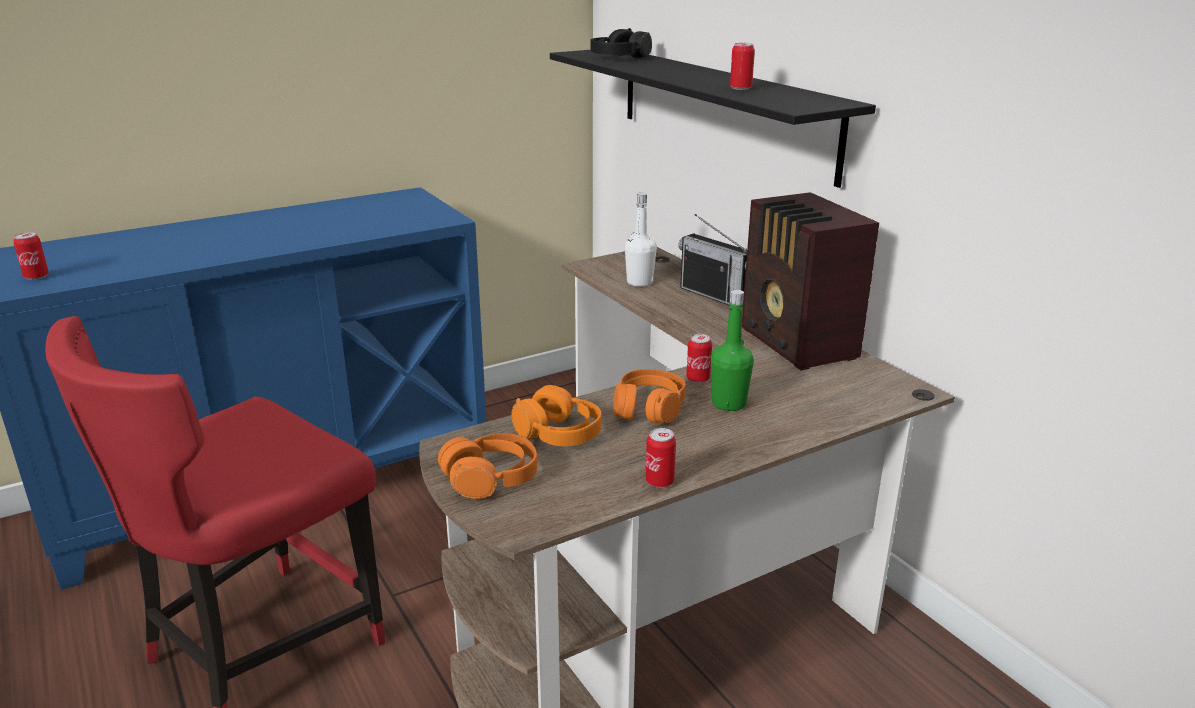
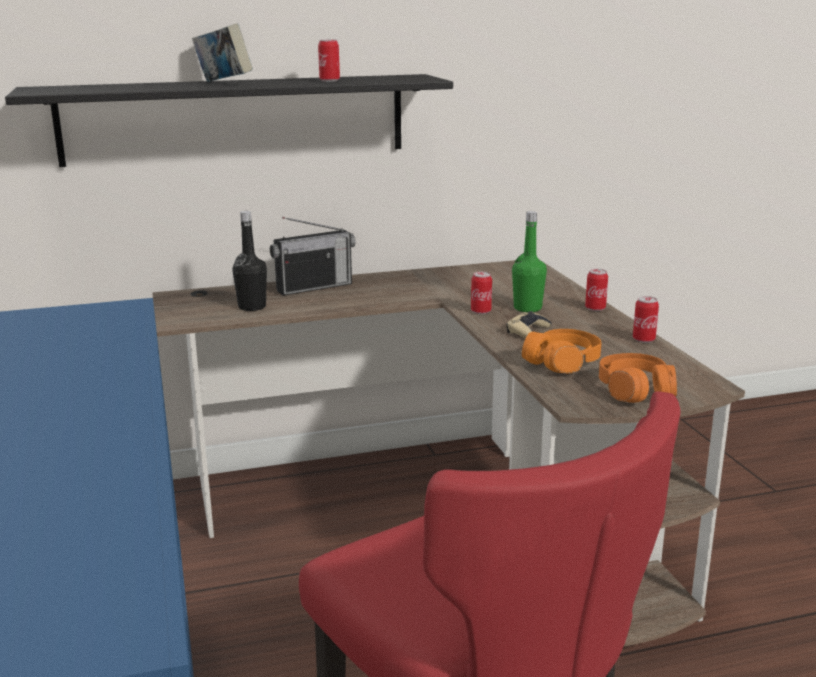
camera: 75 degrees left, 5 degrees down
(36, 277) = (58, 601): can -> can (595, 308)
(619, 58) = (101, 88): black headphones -> none
(639, 282) = (252, 307): white bottle -> black bottle
(648, 409) = (528, 331): orange headphones -> beige game controller
(682, 72) = (224, 83): none -> book
(797, 344) = (434, 278): radio -> none

